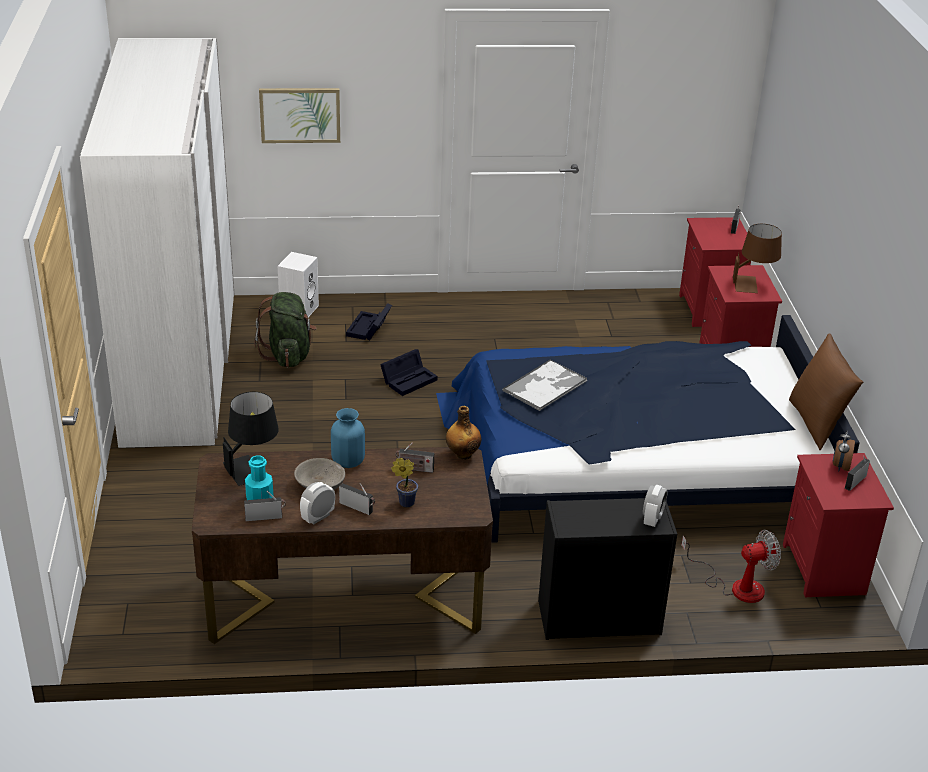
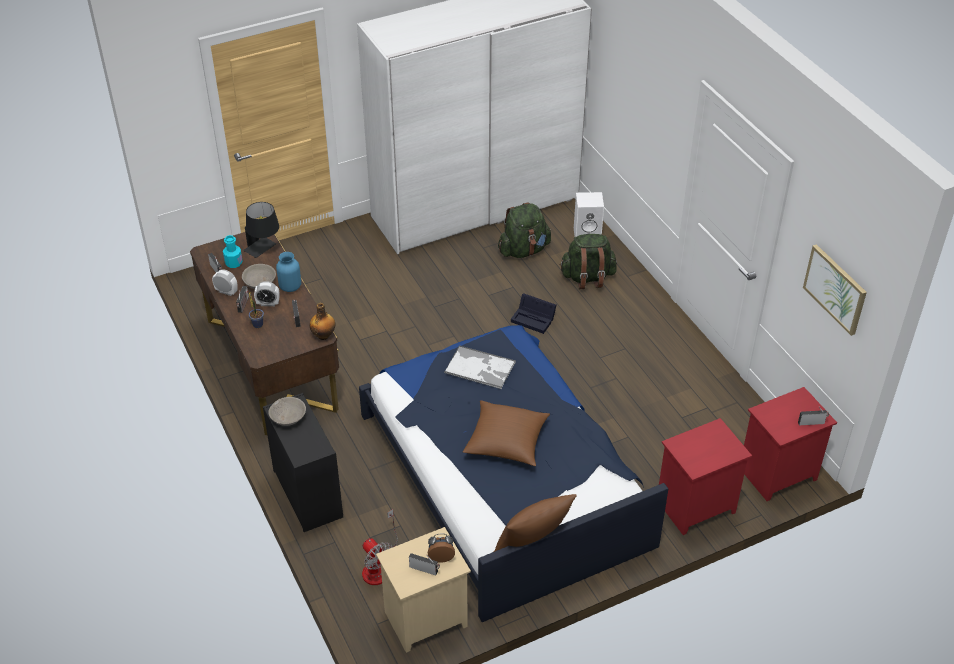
camera: 70 degrees right, 10 degrees up
(300, 114) = (624, 97): picture -> picture (835, 289)
(369, 329) = (587, 278): black storage box -> green backpack
(586, 521) = (288, 417): none -> grey bowl
(652, 519) = (305, 451): alarm clock -> alarm clock (268, 303)
(666, 399) = (506, 441): none -> brown pillow
(753, 284) = (708, 454): brown table lamp -> none
(825, 570) = (425, 620): red nightstand -> beige nightstand

